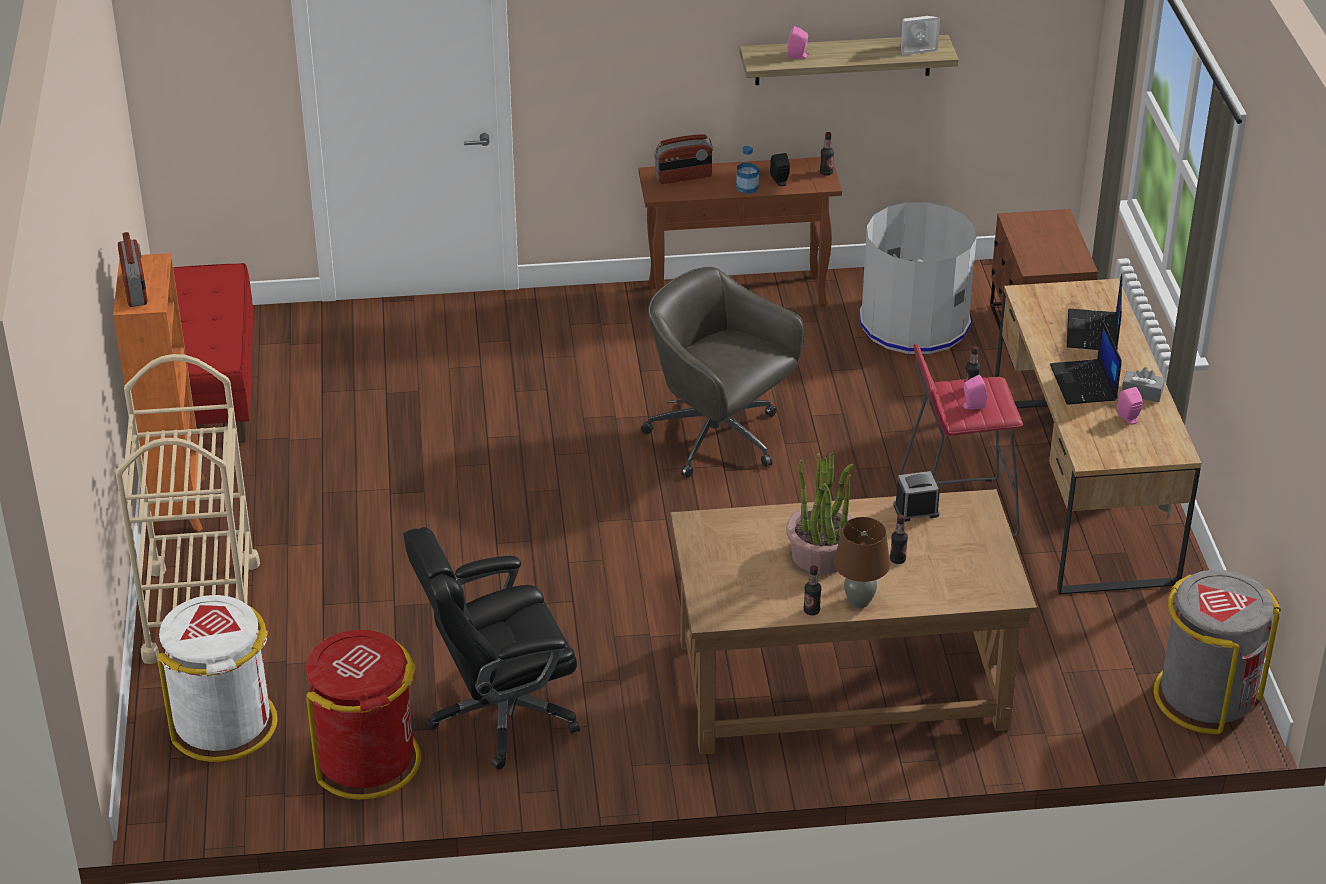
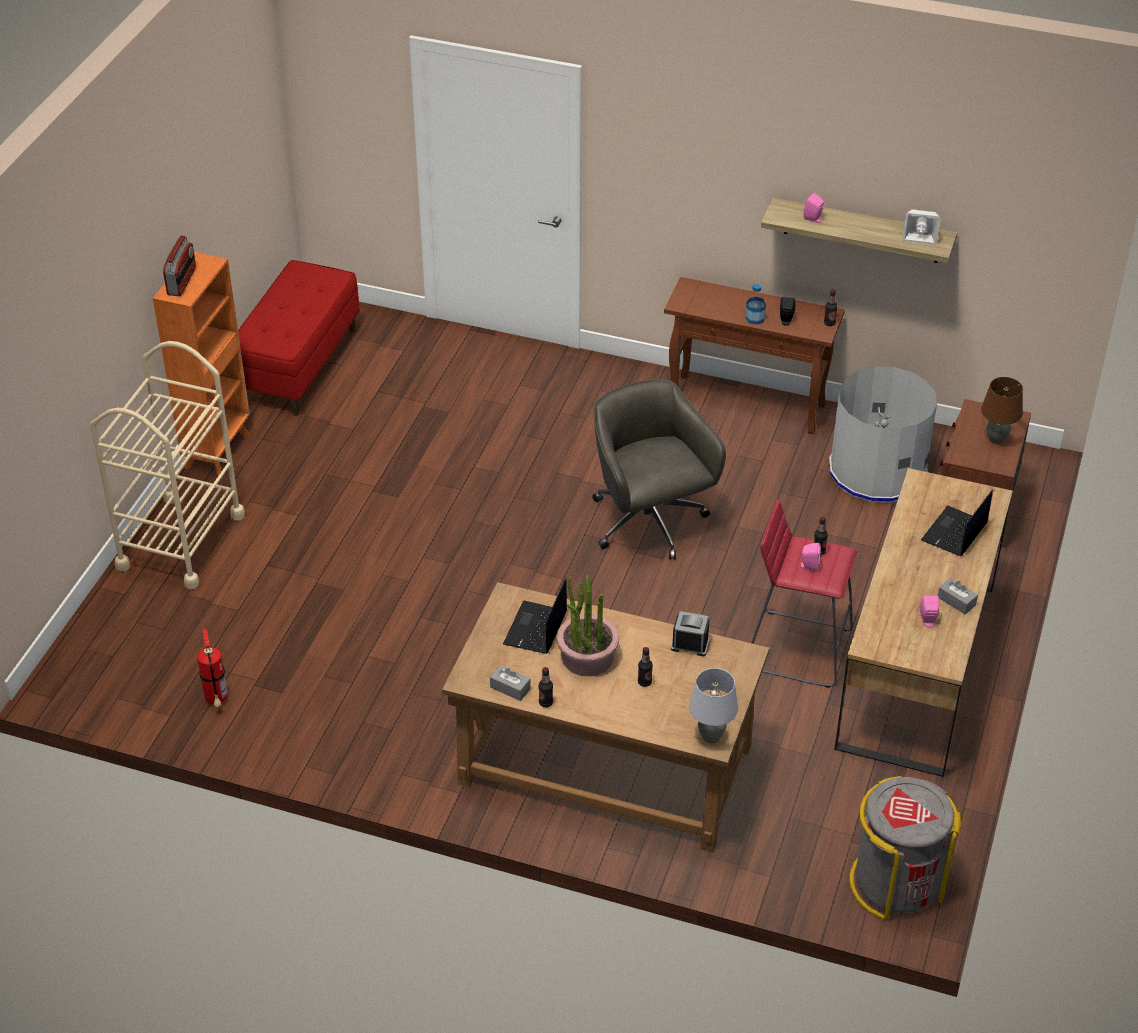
camera: 25 degrees right, 5 degrees up
(224, 724) = (139, 636): white trash can -> none
(367, 761) = (217, 701): red trash can -> fire extinguisher
(499, 714) = (333, 697): black office chair -> none
(683, 177) = (709, 295): radio -> none
(763, 609) = (510, 688): none -> grey tissue box
(859, 601) = (588, 707): brown table lamp -> brown table lamp (996, 439)
(1003, 588) = (711, 736): none -> grey table lamp
(1084, 383) = (912, 577): laptop -> laptop (536, 629)

